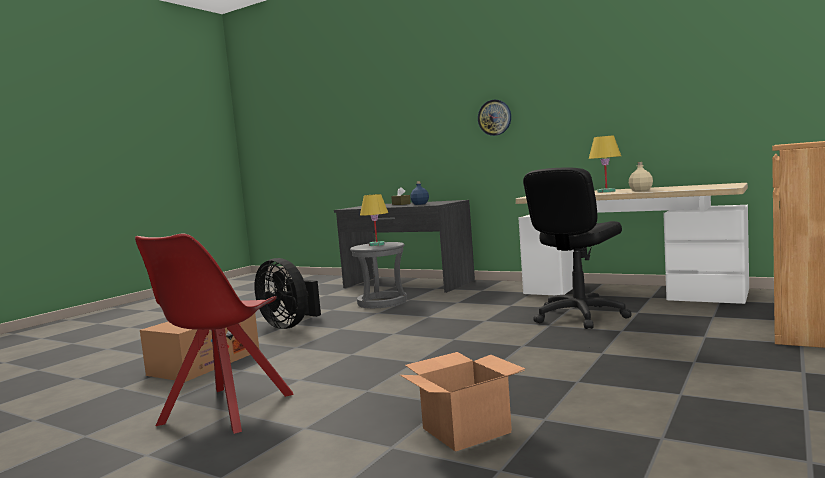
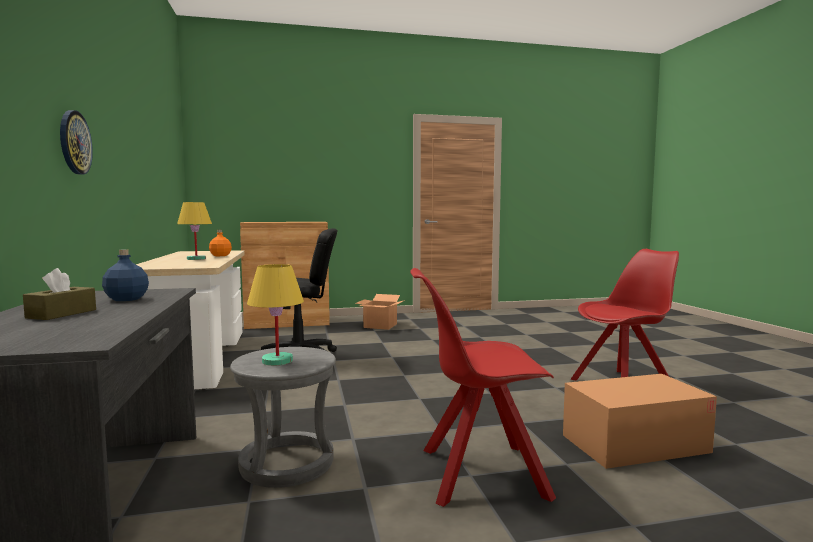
camera: 135 degrees left, 0 degrees up
(289, 325) = (478, 473): black fan -> red chair
(465, 431) = (514, 342): cardboard box -> cardboard box (381, 326)
(640, 191) = (220, 255): beige bottle -> orange bottle

